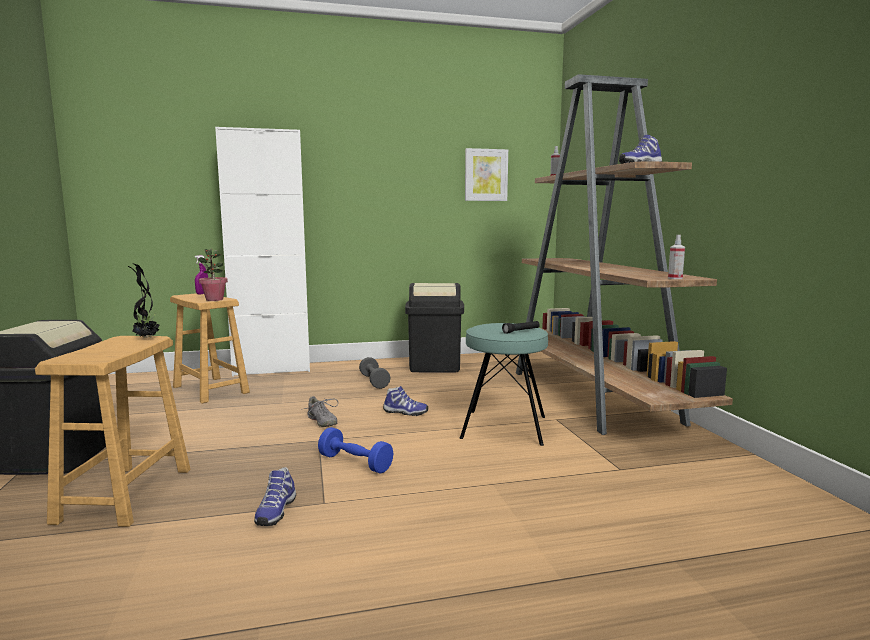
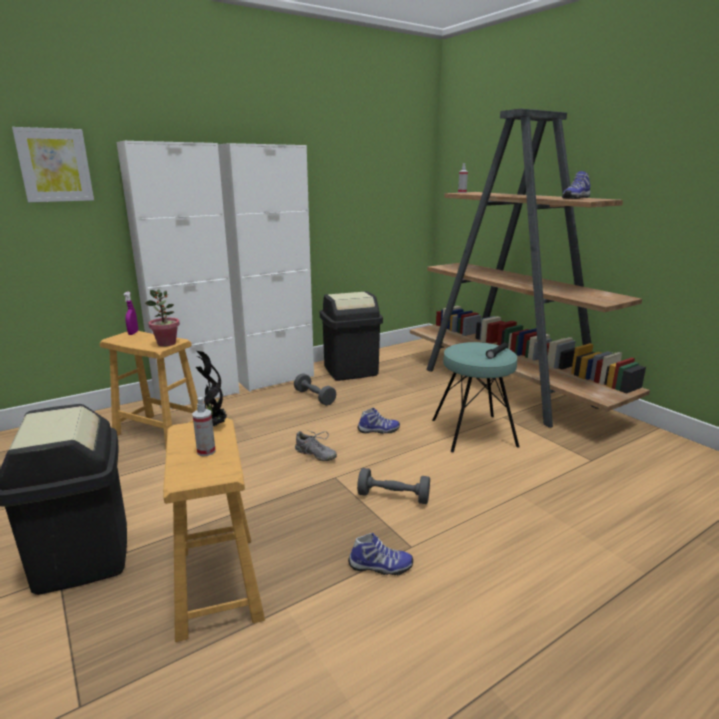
camera: 20 degrees left, 10 degrees up
(275, 512) = (380, 567): shoe -> shoe turned 75 degrees counterclockwise
(355, 365) = (276, 378): none -> white cabinet
(355, 463) = (393, 497): blue dumbbell -> grey dumbbell
(486, 175) = (378, 182): picture -> picture (54, 165)
(675, 278) = (615, 300): spray bottle -> spray bottle (206, 451)

